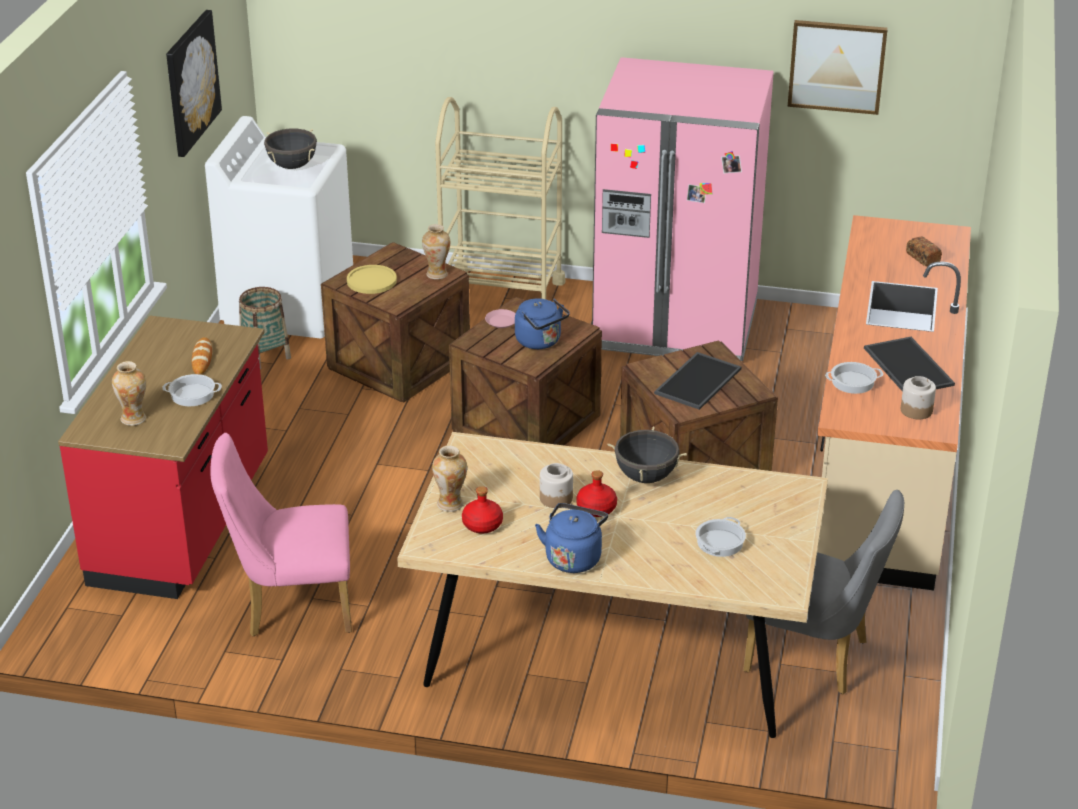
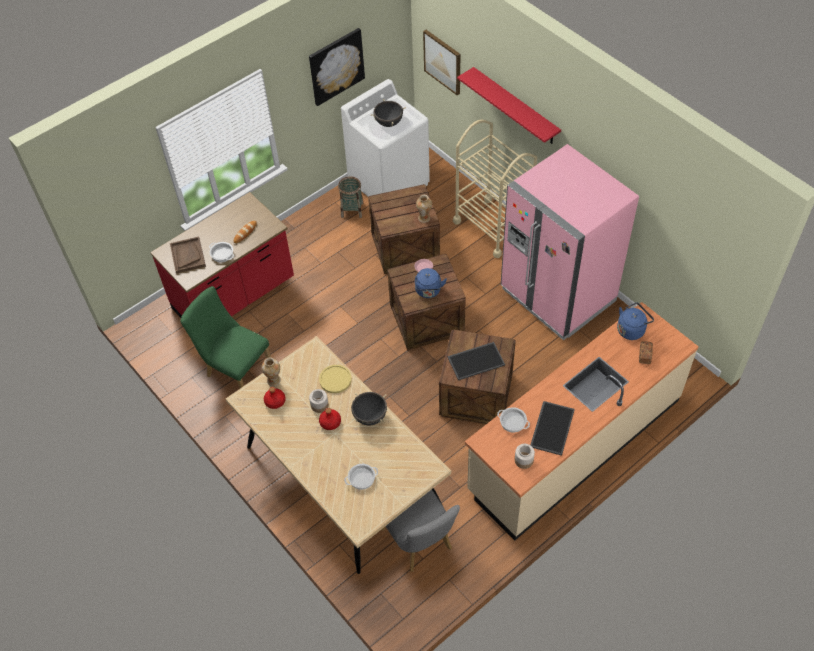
camera: 40 degrees right, 20 degrees up
(134, 419) = (187, 255): vase -> brown tray
(291, 607) = (235, 369): pink chair -> green chair
(371, 281) = (391, 207): yellow plate -> yellow plate (335, 379)
(500, 52) = (515, 106): none -> red shelf
(573, 557) = (293, 445): blue kettle -> blue kettle (632, 329)
(837, 66) = (673, 212): picture -> picture (443, 61)

